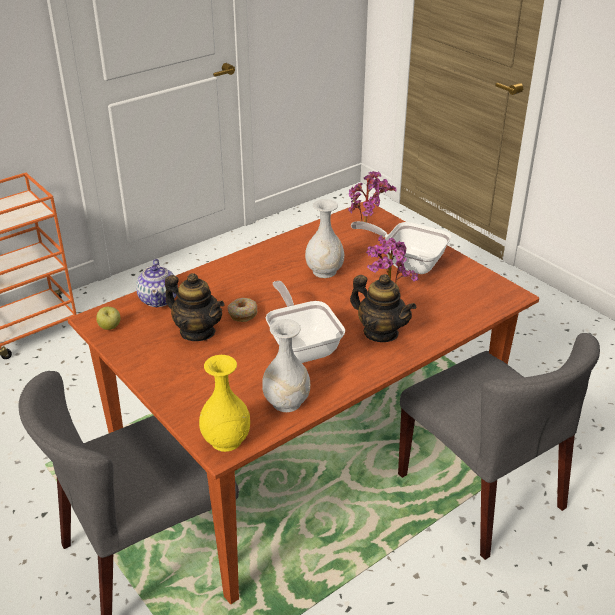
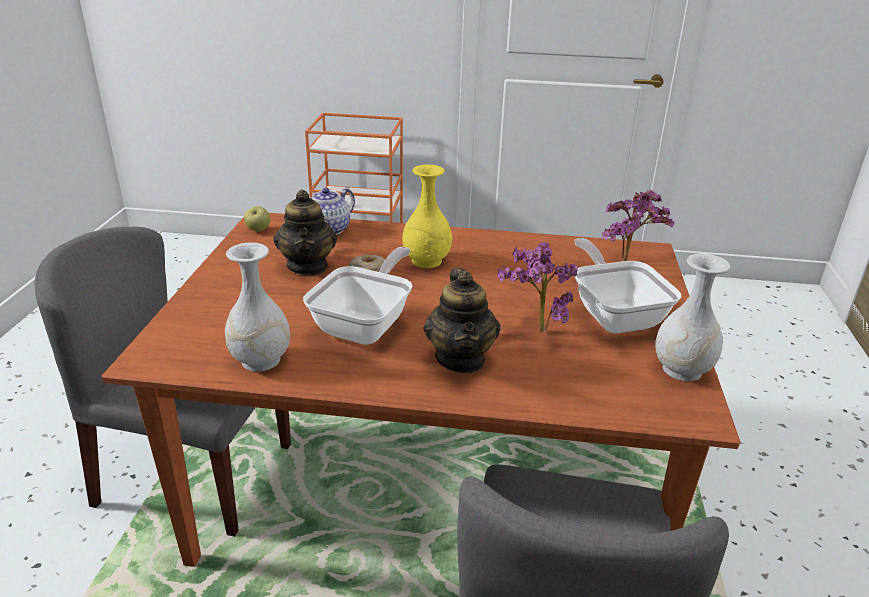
camera: 45 degrees right, 5 degrees down
(226, 441) = (159, 356): yellow vase -> yellow vase (426, 261)
(325, 271) = (507, 279): white vase -> white vase (682, 370)

